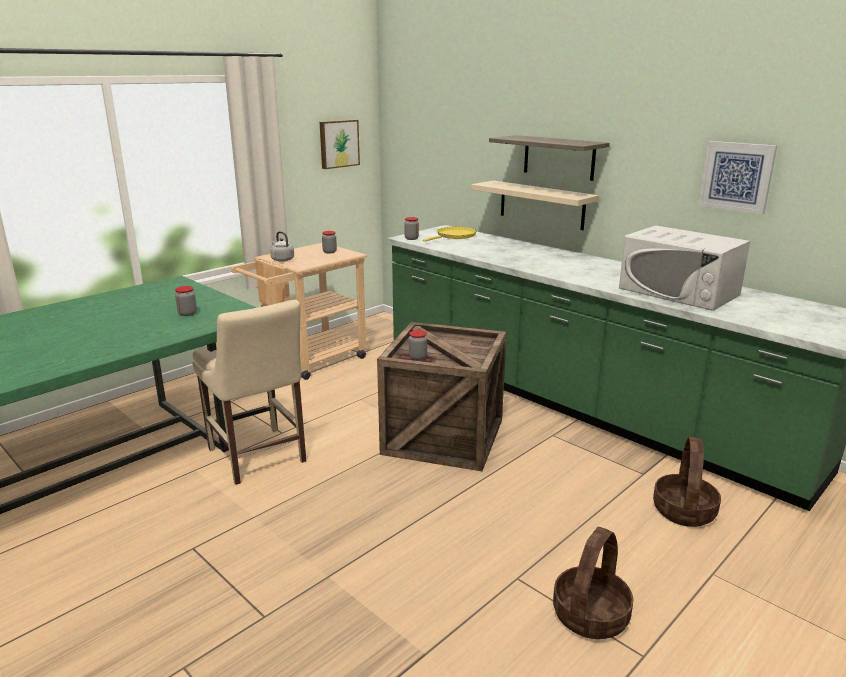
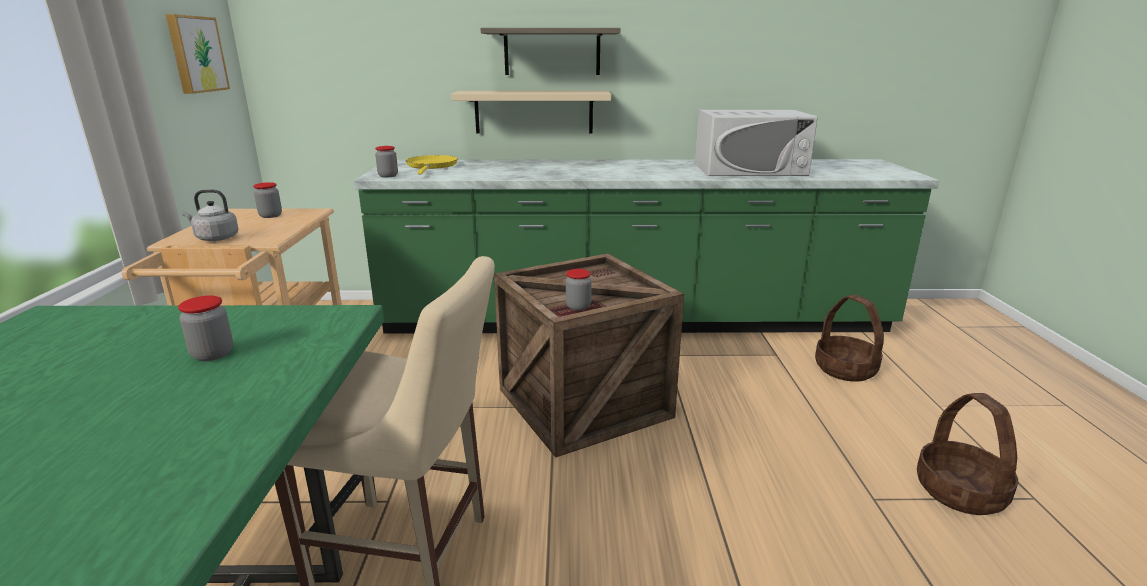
camera: 45 degrees left, 0 degrees up
(736, 176) = (755, 53): picture -> none

